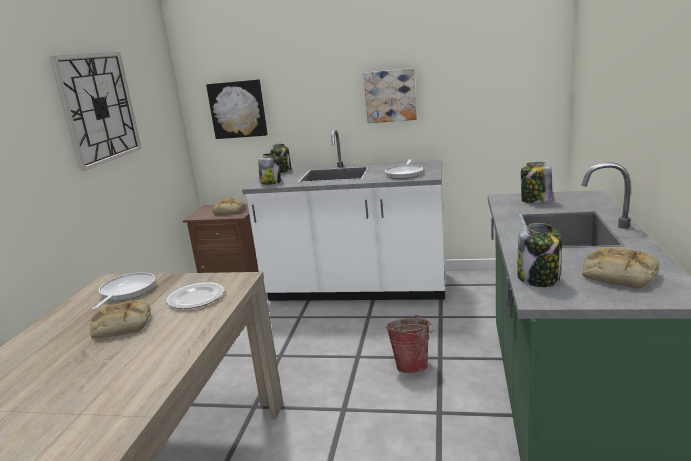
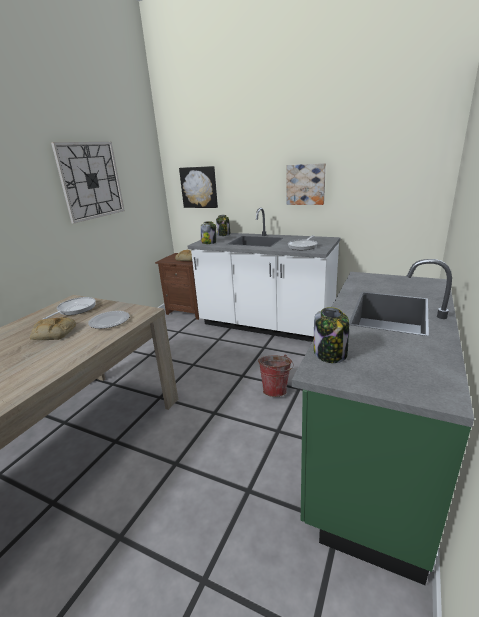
camera: 15 degrees right, 5 degrees up
(535, 201) = (384, 282): jar -> none
(617, 275) = (400, 363): bread -> none

